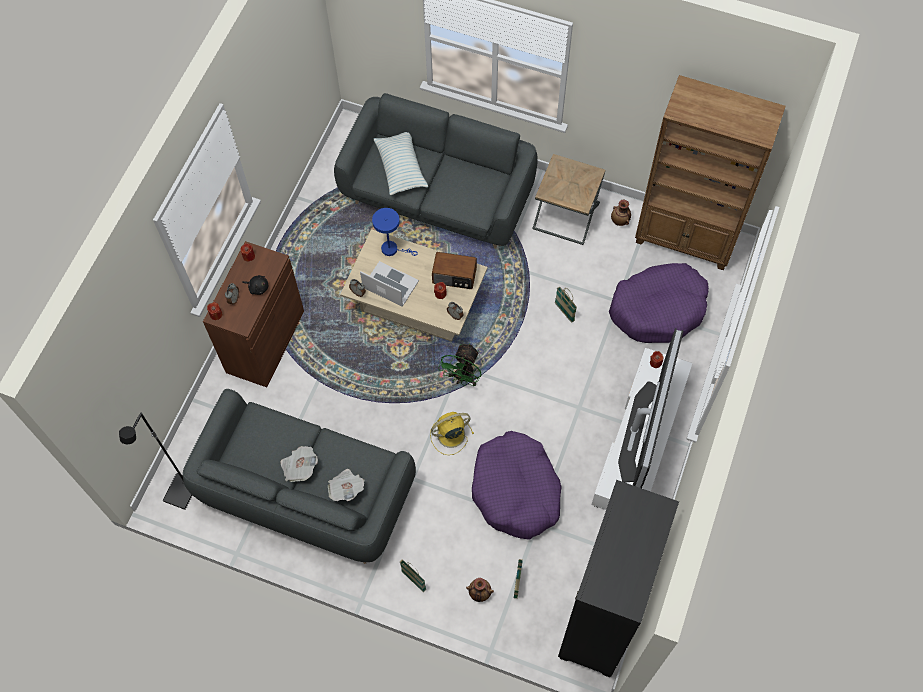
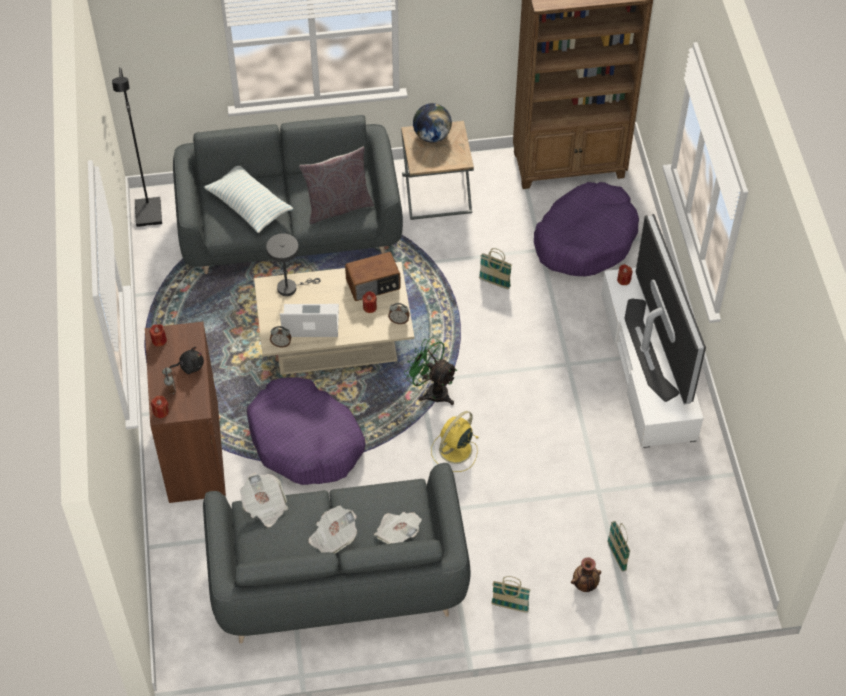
camera: 30 degrees left, 10 degrees down
(182, 492) = (198, 646): black floor lamp -> black floor lamp (149, 213)
(267, 418) = (265, 506): none -> newspaper
(392, 249) = (290, 287): blue table lamp -> grey table lamp
(463, 378) = (432, 391): green fan -> green fan turned 135 degrees clockwise
(466, 199) = (338, 206): none -> grey pillow
(516, 490) = (557, 470): purple dog bed -> purple dog bed (306, 441)
(572, 172) = (432, 136): none -> globe
(599, 618) = (718, 548): black bookcase -> none
(620, 221) = (494, 175): vase -> none

